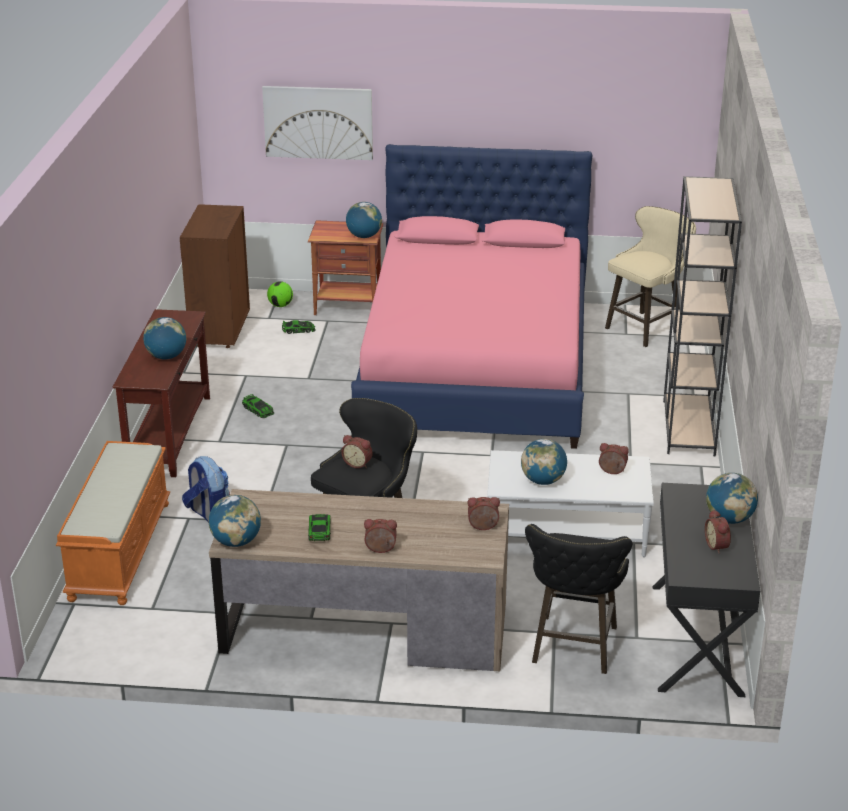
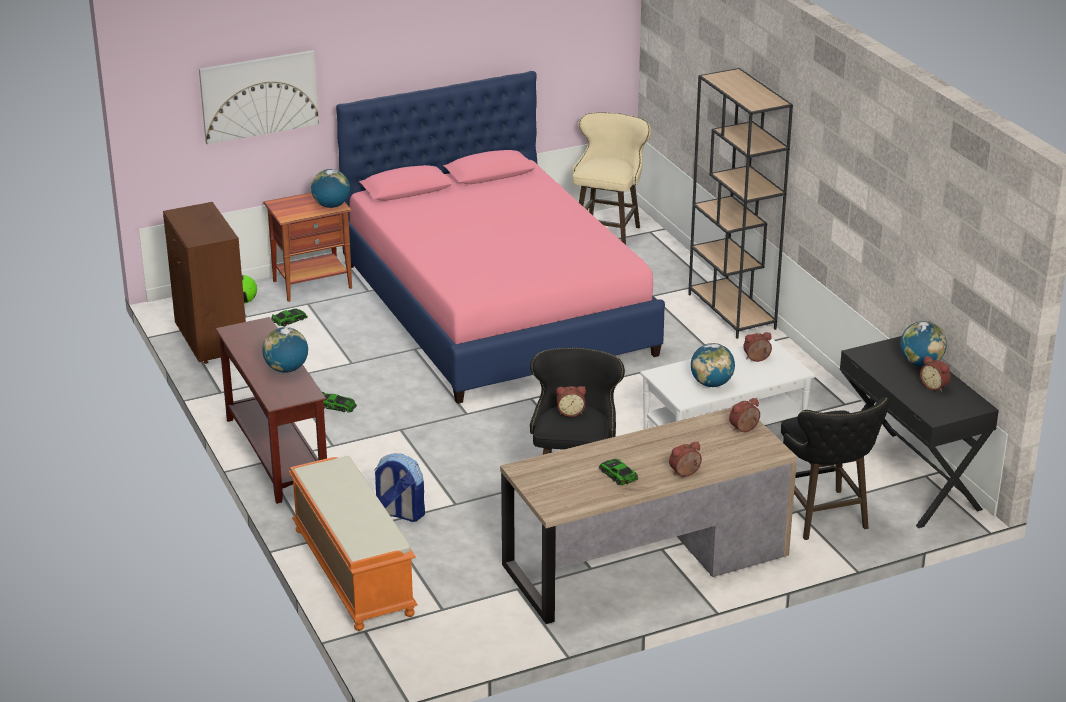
camera: 30 degrees left, 0 degrees up
(236, 542) = (559, 507): globe -> none

